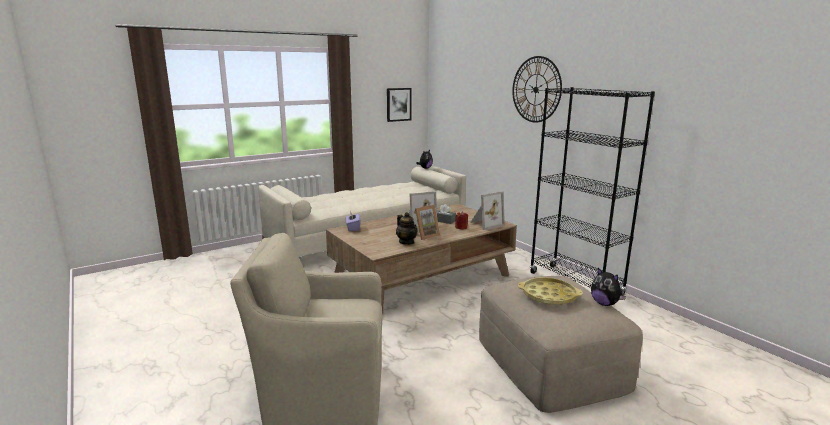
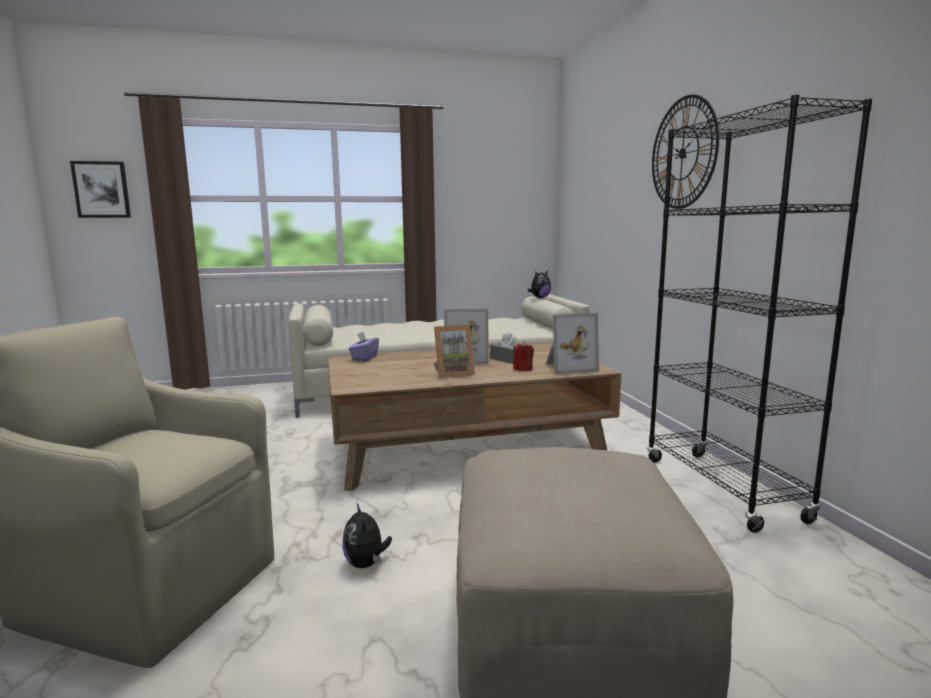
camera: 20 degrees right, 5 degrees down
(398, 104) = (510, 207): picture -> picture (101, 190)
(406, 242) = (413, 379): teapot -> none
(549, 295) = (552, 478): yellow tray -> none
(604, 303) = (665, 511): plush toy -> plush toy (366, 564)

